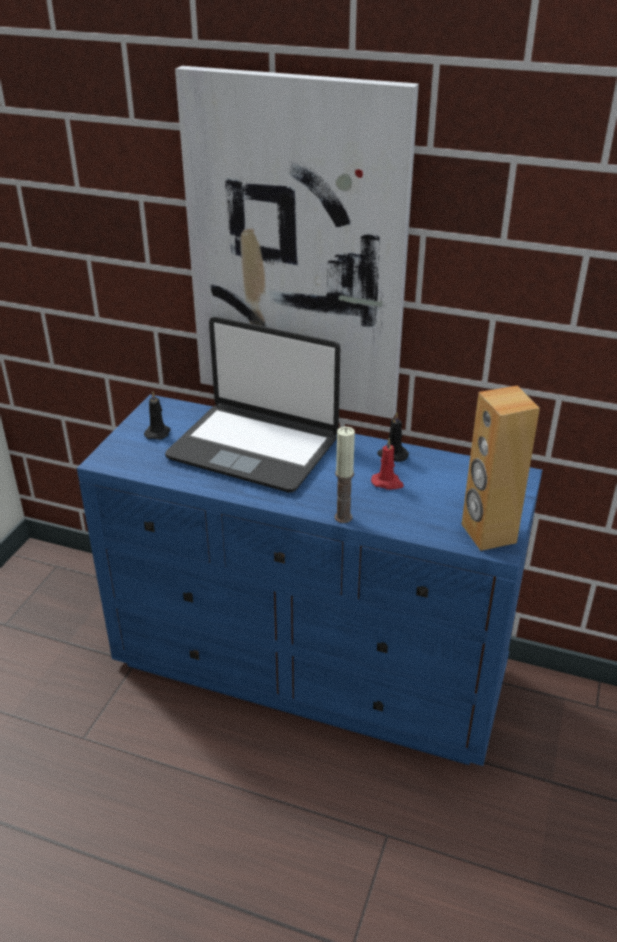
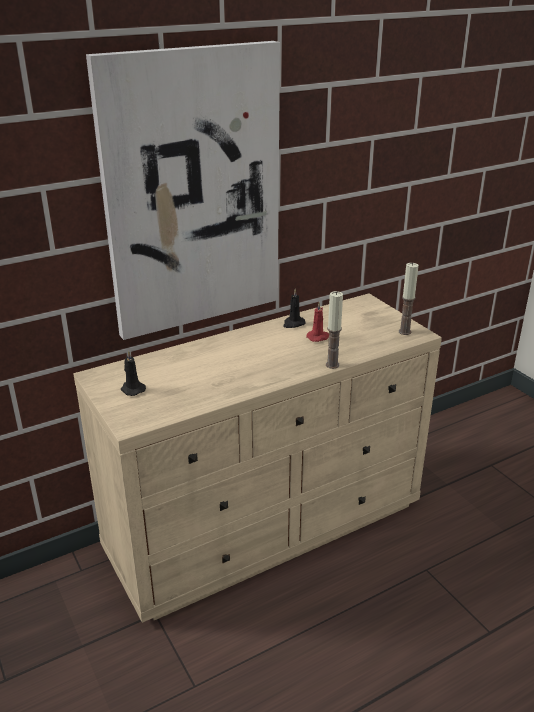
camera: 50 degrees left, 5 degrees down
(254, 447) = (213, 362): laptop -> none
(311, 667) = (268, 525): blue dresser -> beige dresser
(487, 533) = (404, 332): brown speaker -> candle

